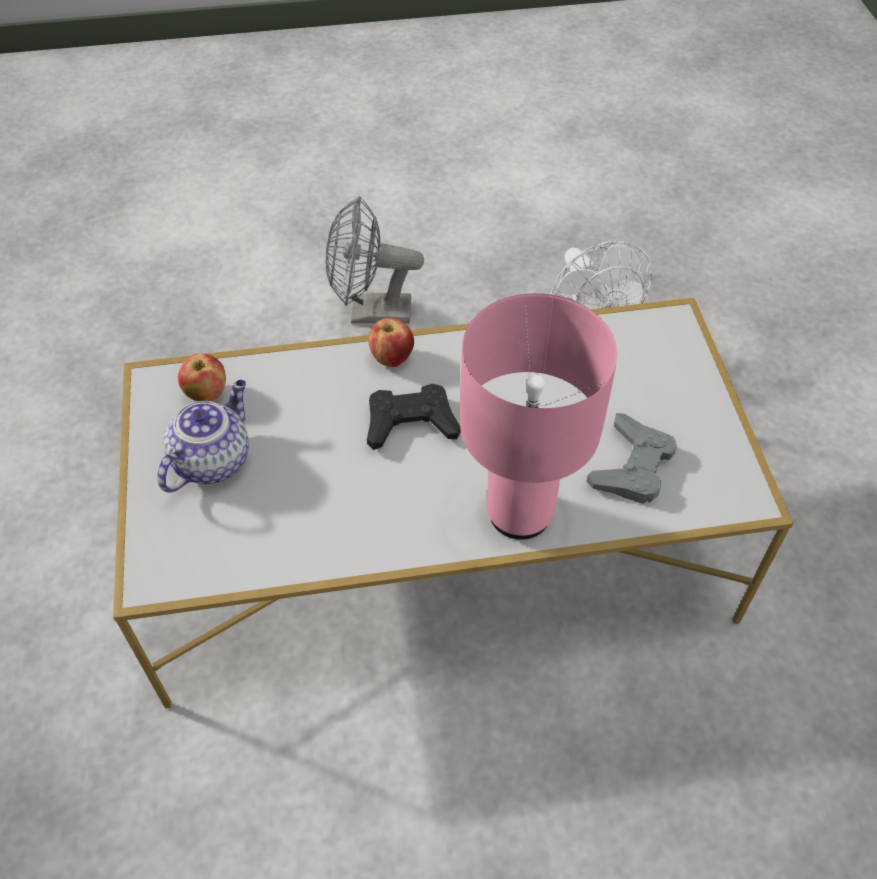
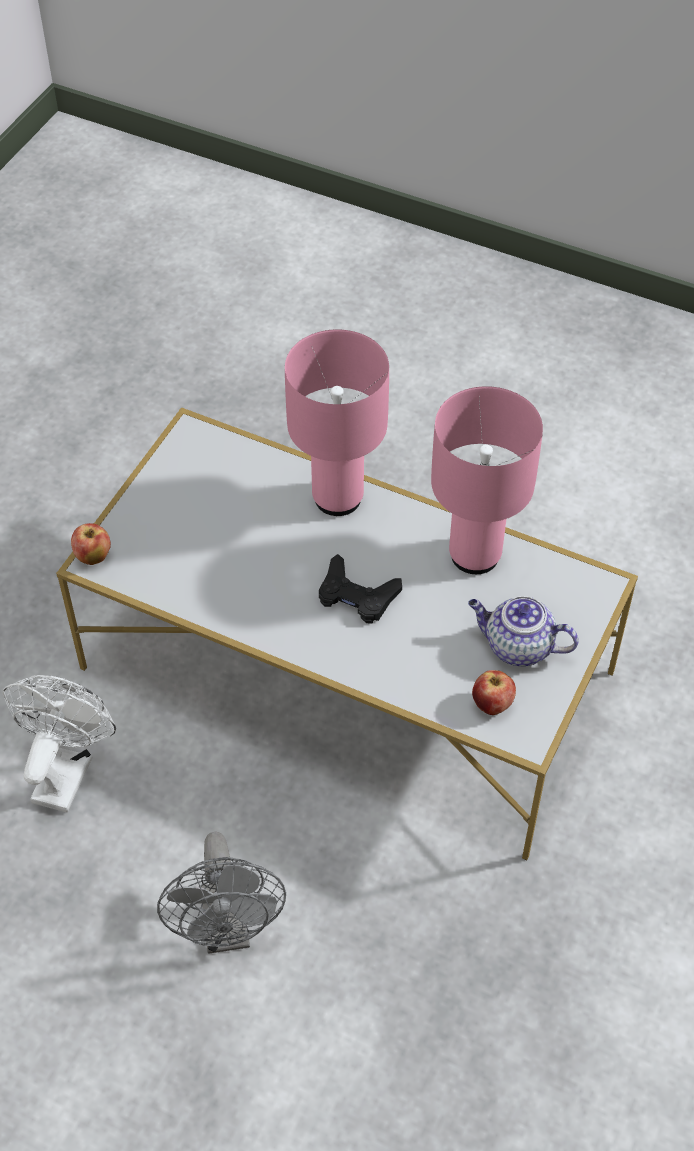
camera: 145 degrees left, 0 degrees up
(212, 459) = (517, 647): teapot -> teapot turned 45 degrees clockwise
(319, 532) = (474, 556): none -> pink table lamp
(370, 312) = (227, 930): grey fan -> grey fan turned 45 degrees clockwise
(392, 358) = (329, 653): apple -> apple (93, 557)
(632, 466) = (238, 486): grey game controller -> none

